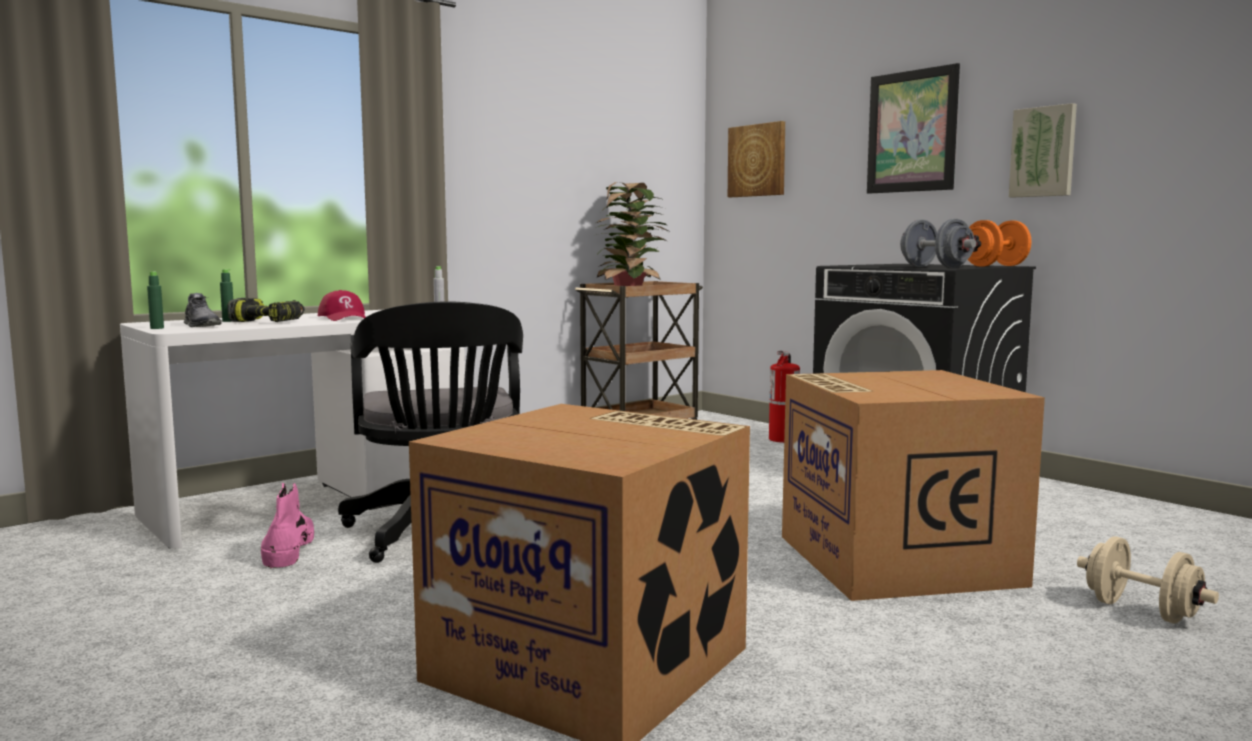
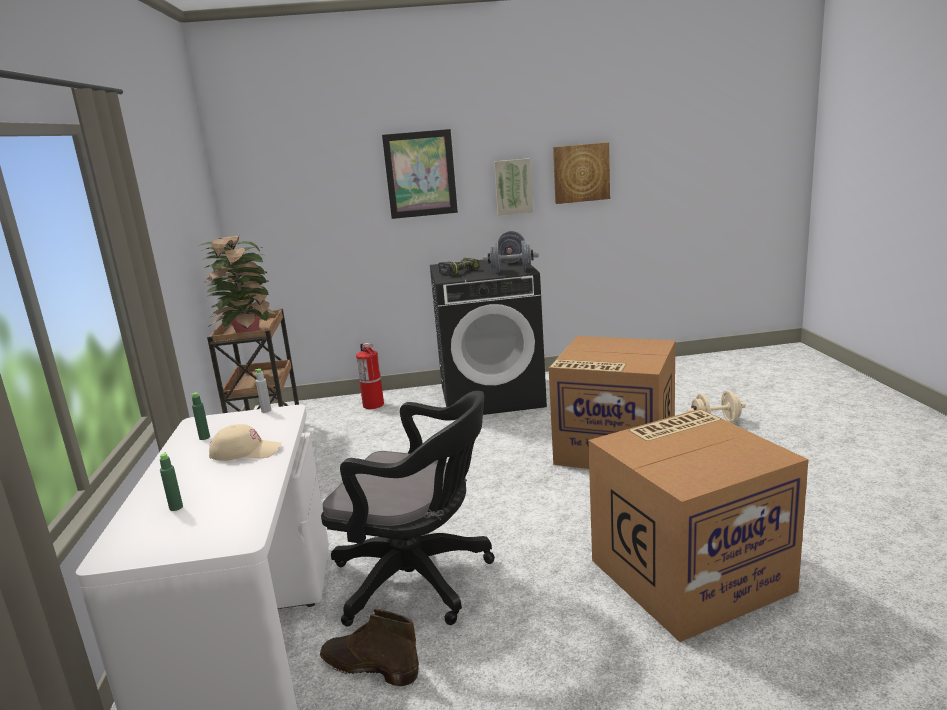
camera: 55 degrees left, 10 degrees up
(157, 328) = (196, 549): green bottle -> green bottle (204, 437)
(201, 325) = (205, 523): grey shoe -> none
(269, 322) = (224, 487): power drill -> power drill (459, 272)
(289, 548) = (368, 666): pink boot -> brown boot
(344, 318) = (246, 451): red cap -> beige cap
(757, 160) = (279, 198): picture -> picture (581, 173)
(995, 266) = (511, 260): orange dumbbell -> grey dumbbell

